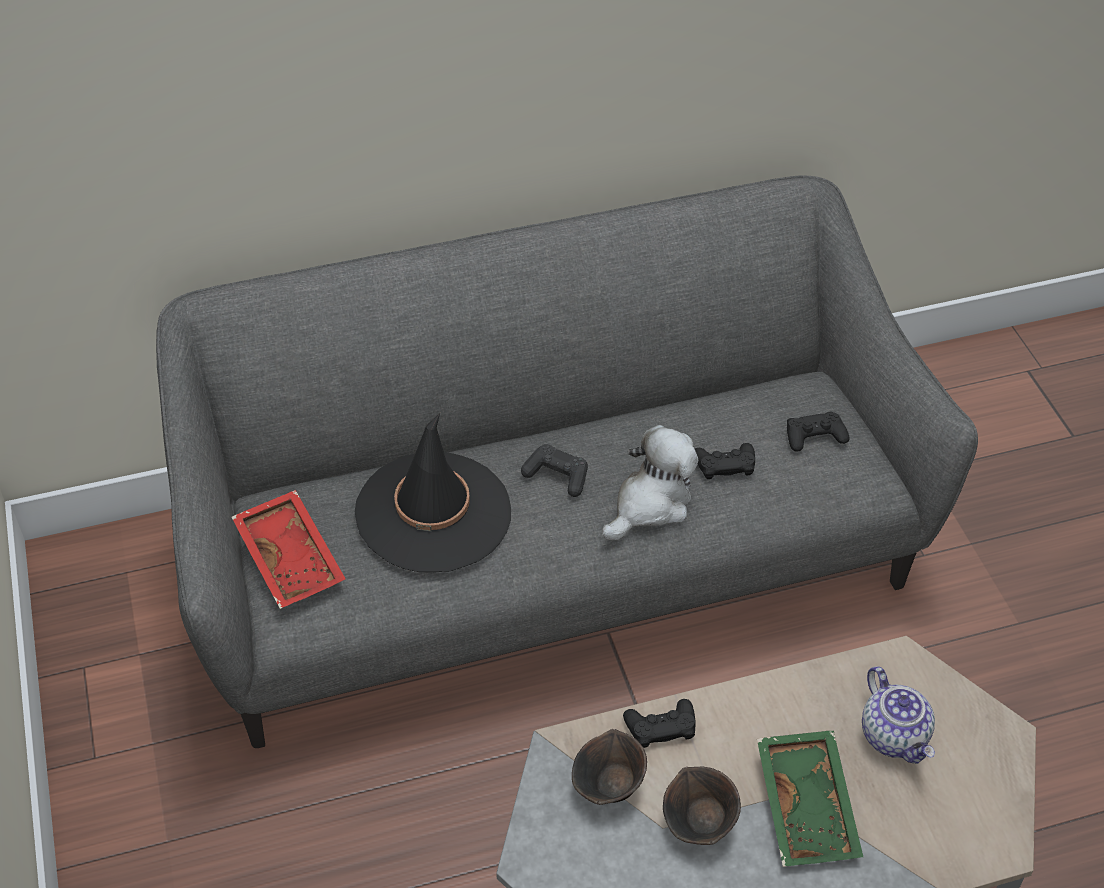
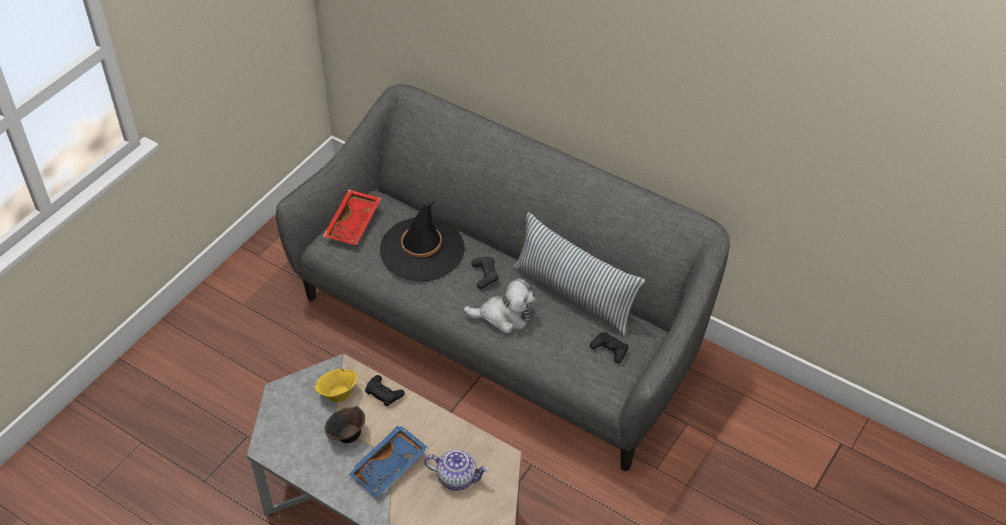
camera: 50 degrees right, 0 degrees up
(609, 787) = (337, 394): brown bowl -> yellow bowl
(686, 411) = (574, 295): none -> pillow
(724, 464) = (555, 327): black game controller -> none
(809, 807) = (389, 467): green tray -> blue tray
(895, 736) = (457, 477): teapot -> teapot turned 105 degrees counterclockwise

